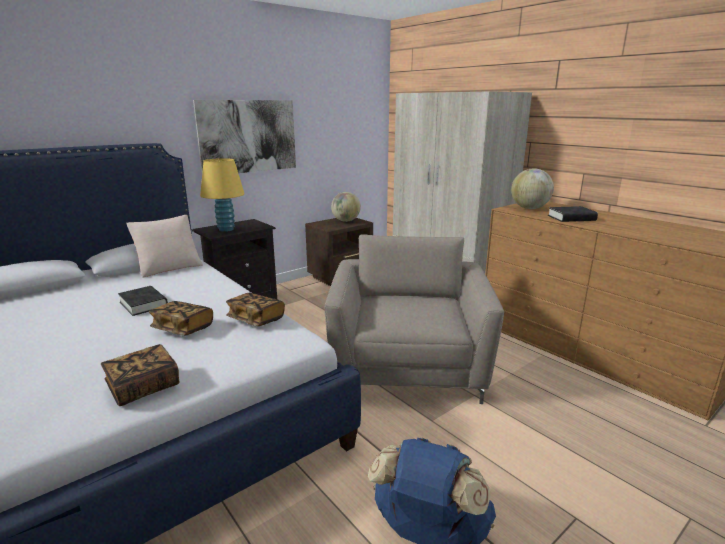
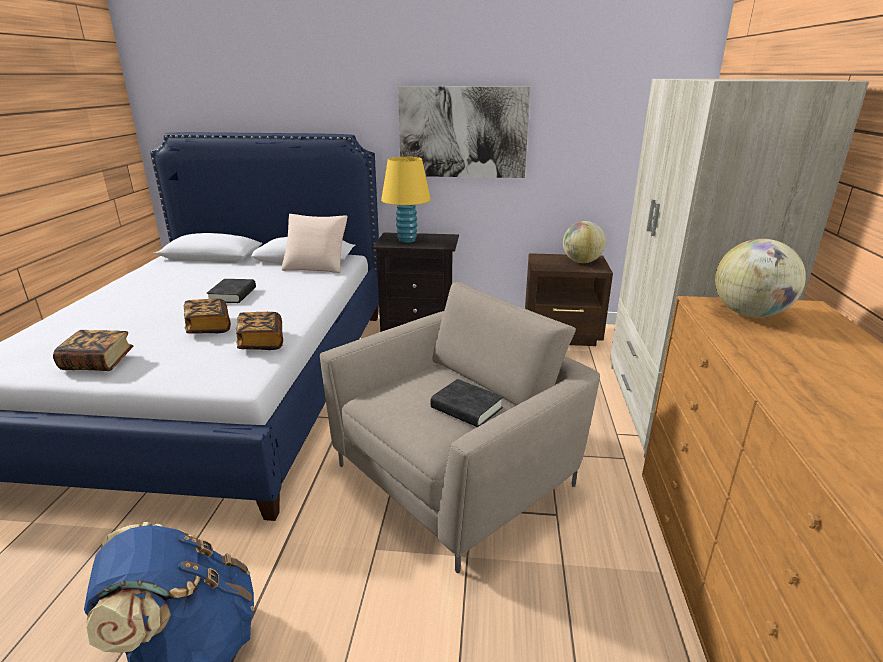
camera: 45 degrees right, 5 degrees up
(571, 218) = (775, 356): black book -> black book (466, 408)

